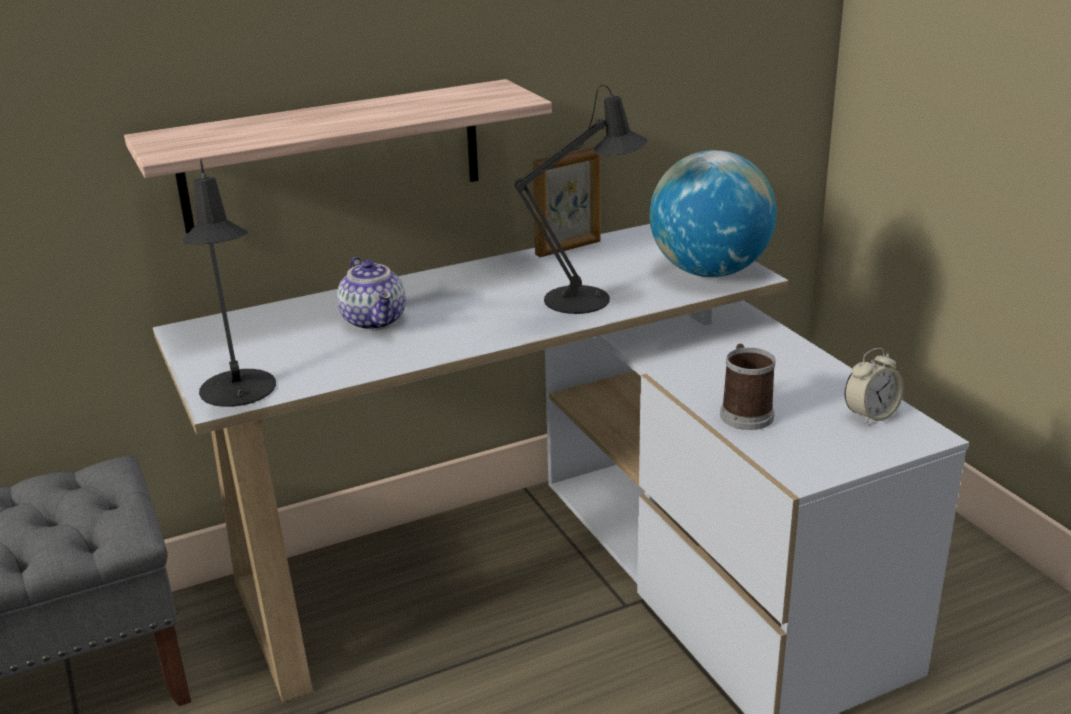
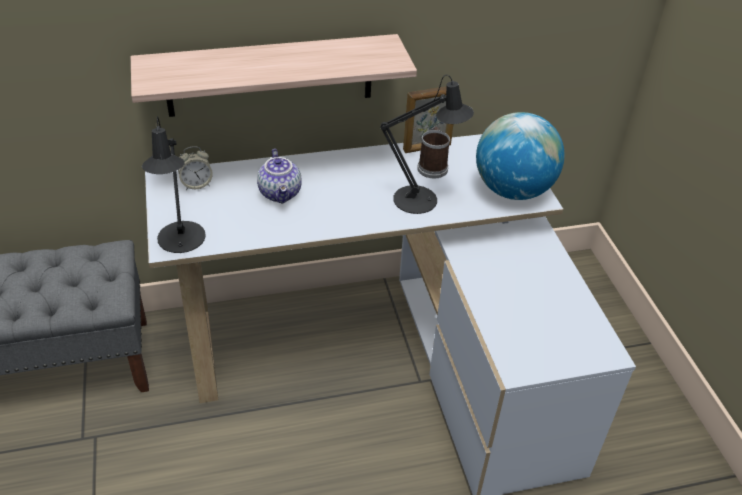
camera: 10 degrees right, 15 degrees up
(744, 412) = (499, 309): mug -> mug (432, 166)
(870, 415) = (580, 329): alarm clock -> alarm clock (196, 184)

